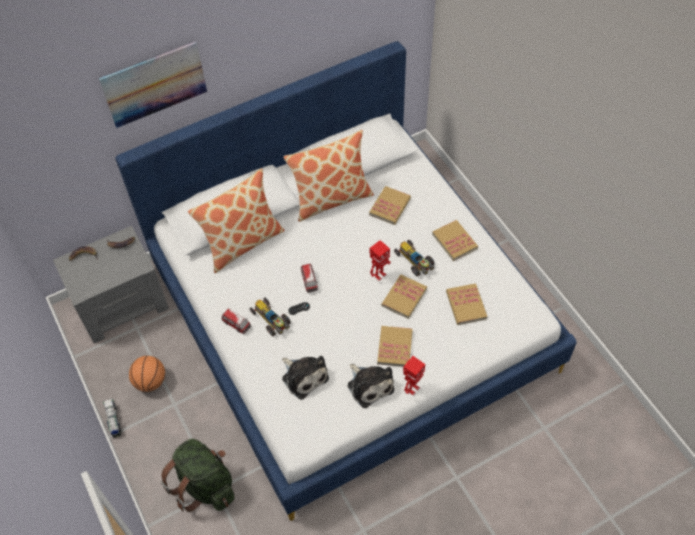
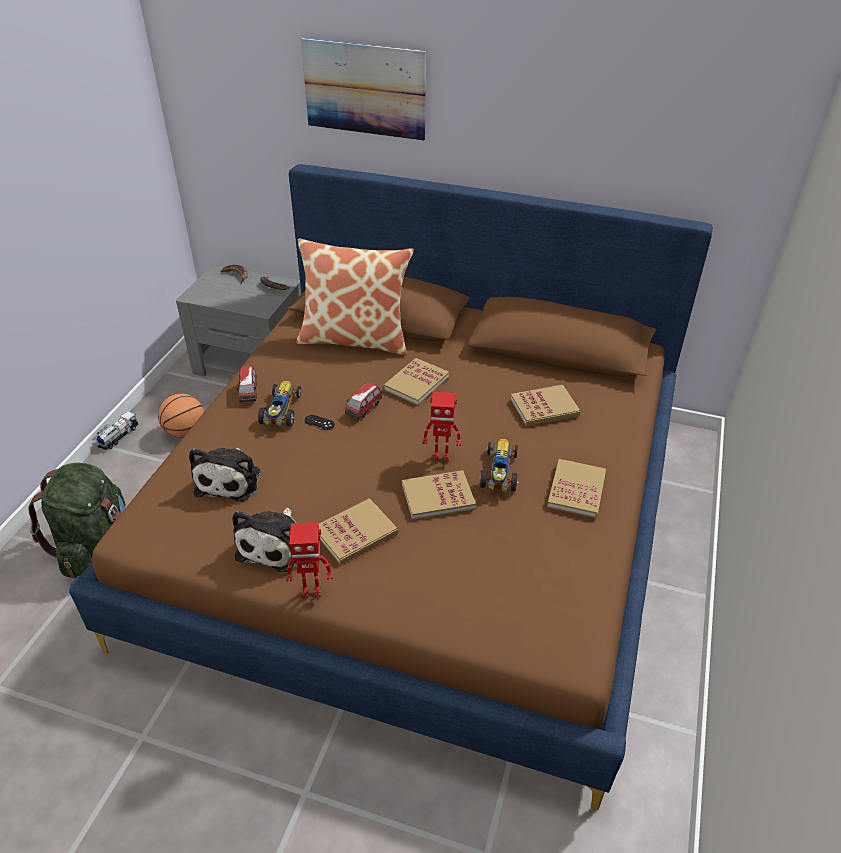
camera: 45 degrees right, 15 degrees down
(331, 198) = (491, 362): pillow -> none
(349, 315) = (420, 522): white bed -> brown bed
(466, 305) = (498, 562): book -> book (416, 383)

